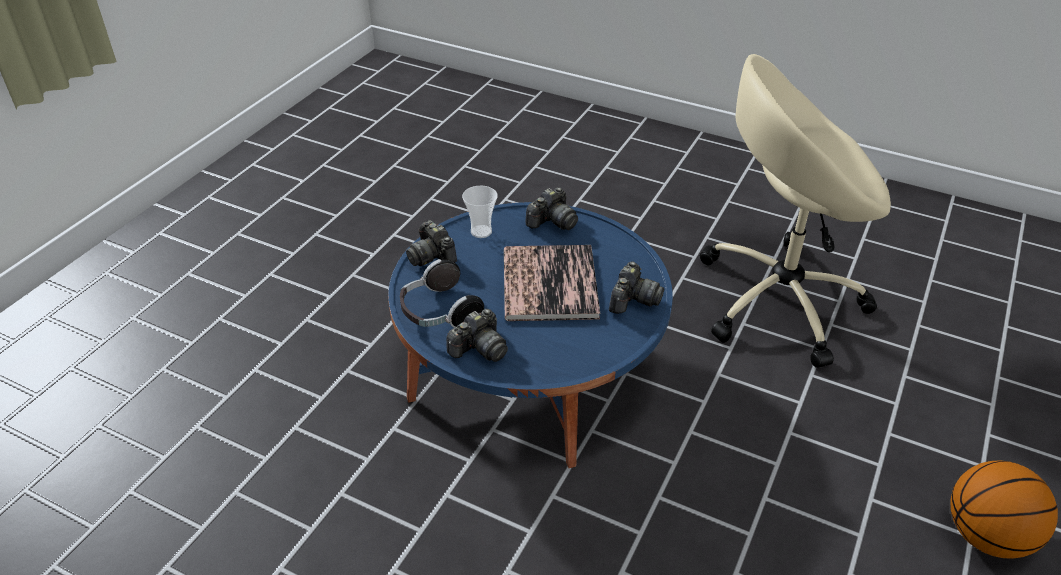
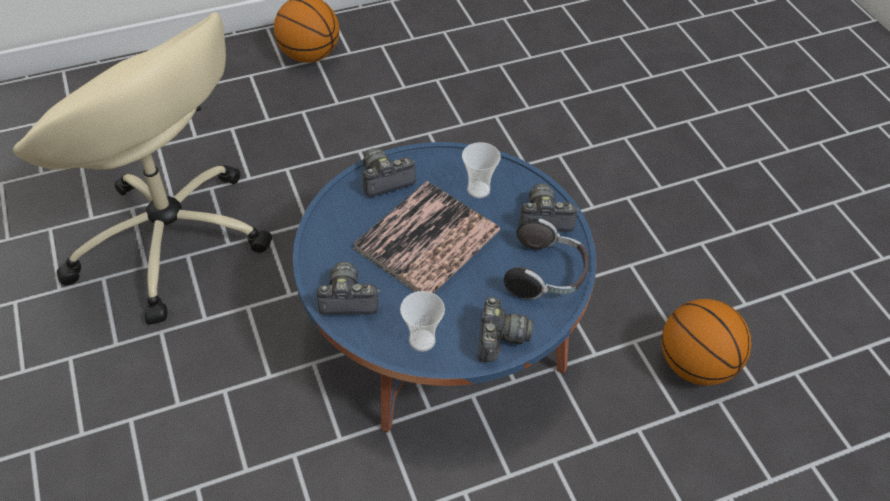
camera: 140 degrees left, 10 degrees up
(301, 474) = (695, 365): none -> basketball
(558, 342) = (478, 189): none -> cup

